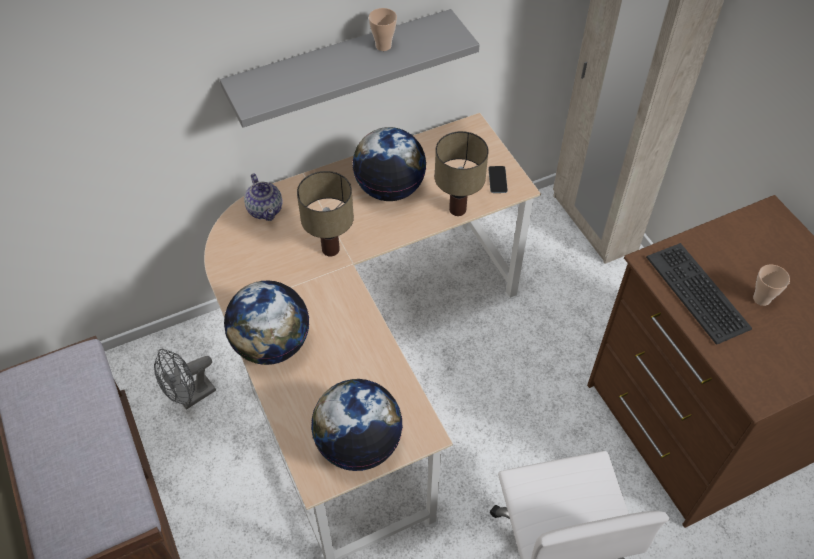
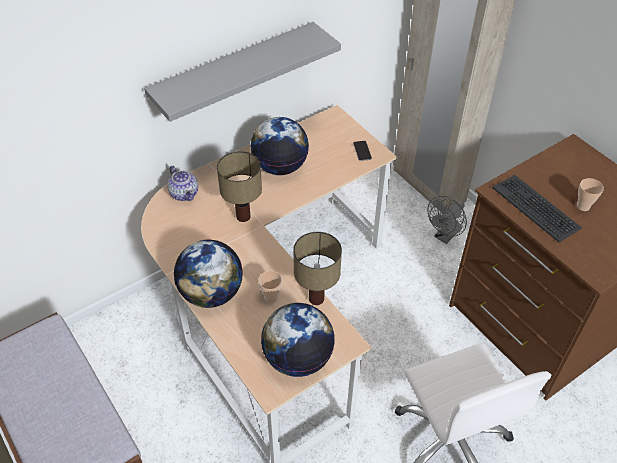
camera: 10 degrees left, 5 degrees down
(191, 397) = (134, 359): grey fan -> grey fan (445, 236)
(383, 46) = (268, 52): cup -> cup (271, 298)
(457, 209) = (336, 175): table lamp -> table lamp (316, 298)

